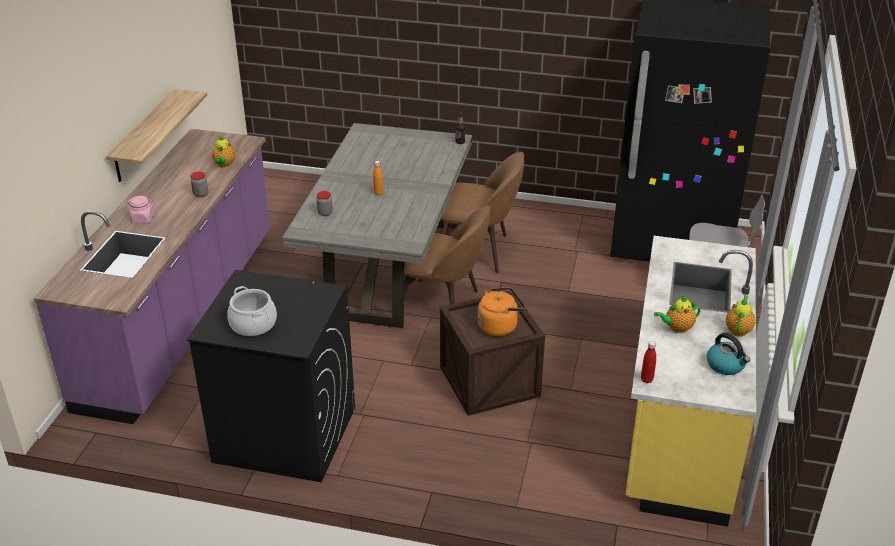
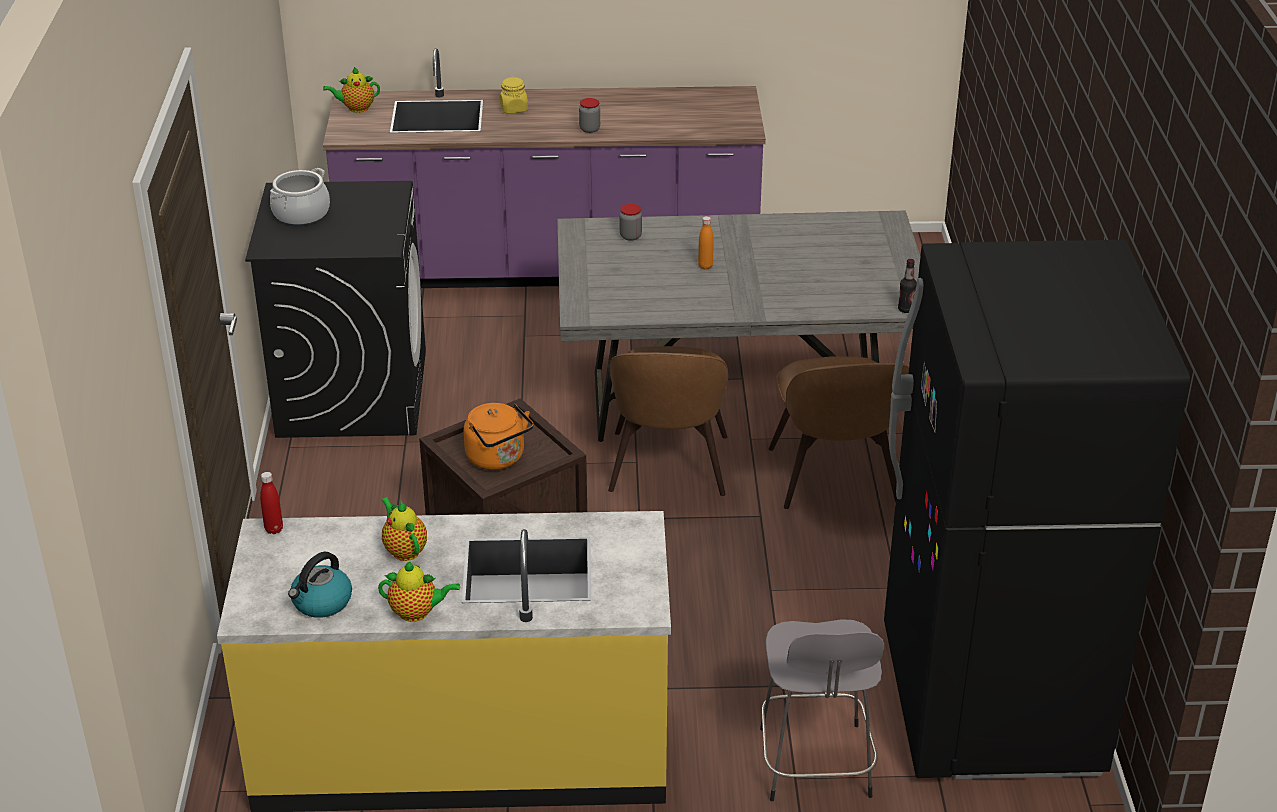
camera: 75 degrees right, 0 degrees up
(143, 219) = (514, 109): pink jar -> yellow jar
(144, 136) = (642, 42): shelf -> none
(224, 165) = (671, 128): teapot -> teapot (356, 108)

